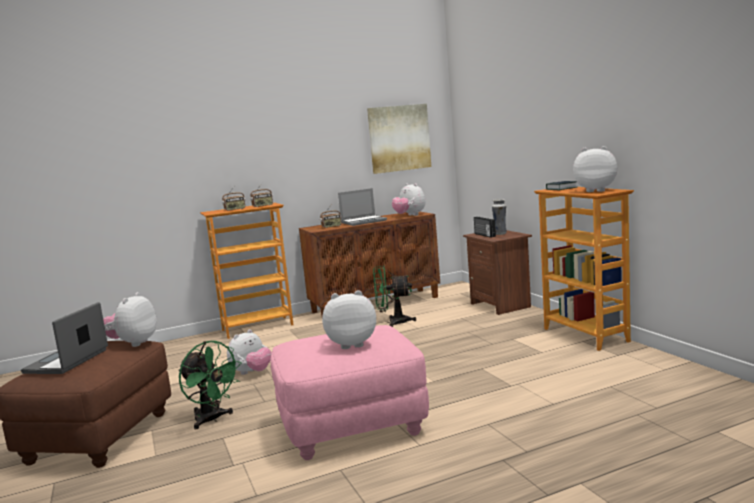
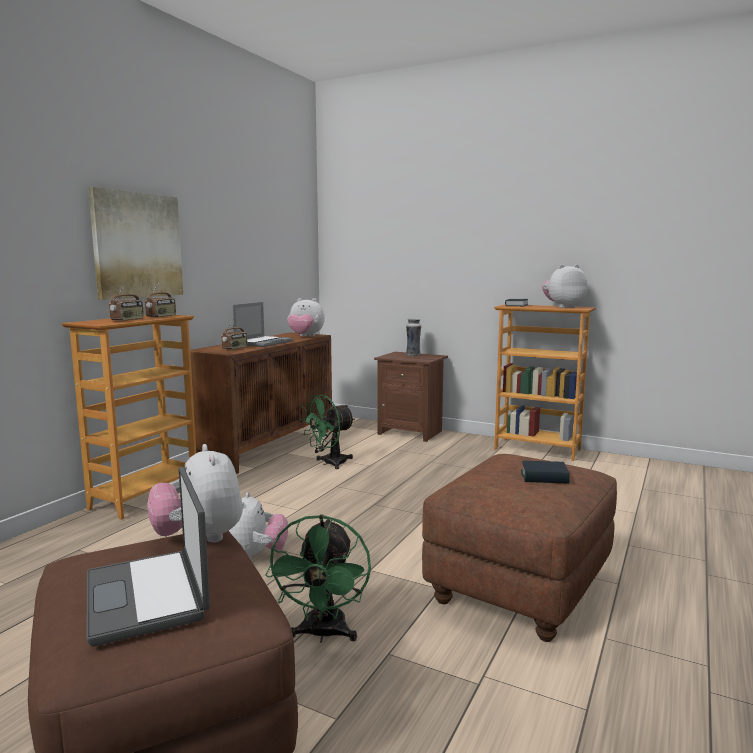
camera: 40 degrees left, 0 degrees up
(212, 419) = (323, 634): green fan -> green fan turned 90 degrees clockwise
(351, 344) = (544, 477): plush toy -> book
(352, 427) = (519, 587): pink ottoman -> brown ottoman
(399, 138) = (278, 244): picture -> picture (137, 245)
(484, 235) = (400, 357): radio -> none

